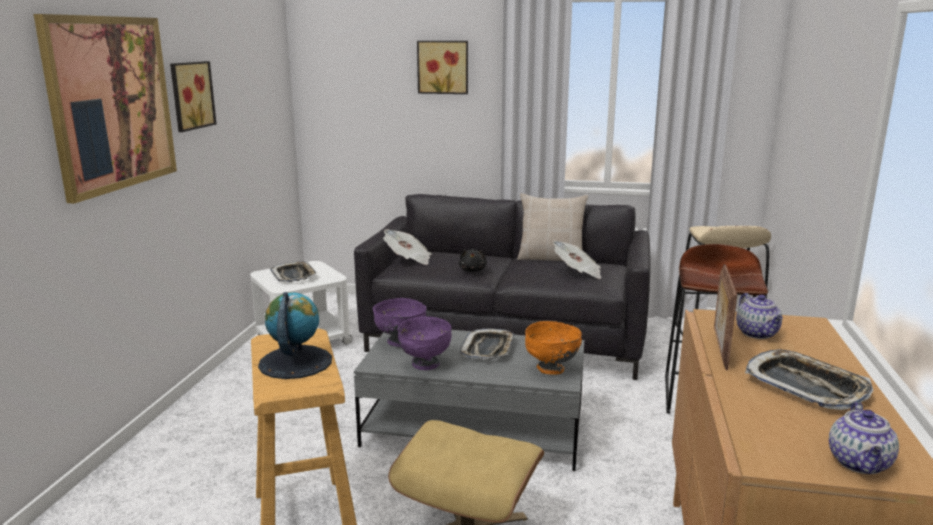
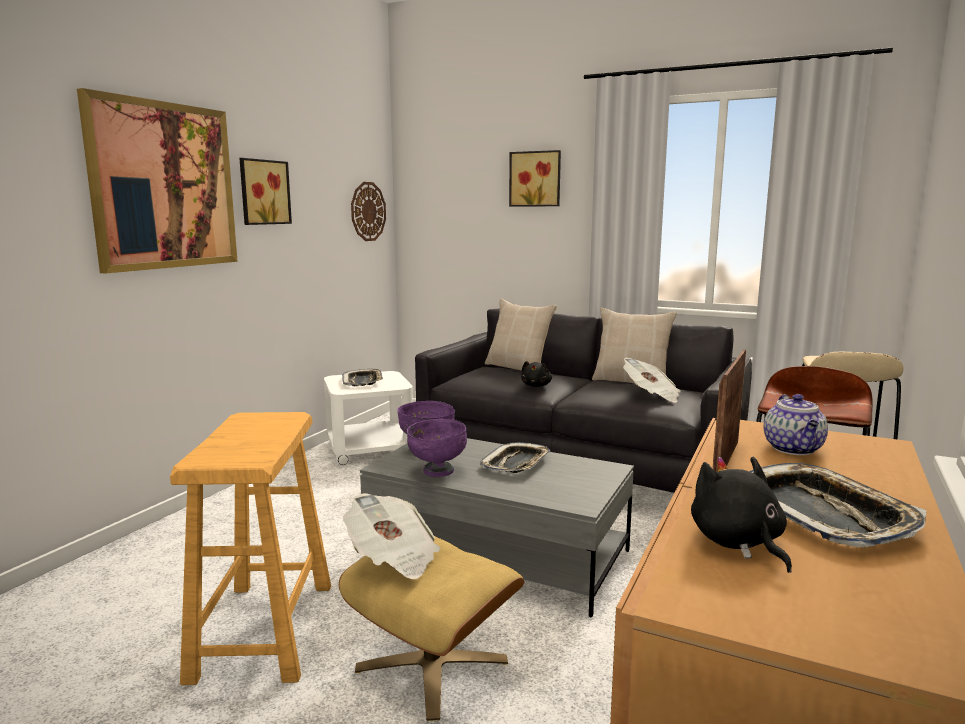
camera: 15 degrees right, 5 degrees down
(273, 100) = (368, 211): none -> wall clock
(295, 362) = (249, 438): globe -> none
(408, 259) = (475, 372): newspaper -> newspaper (393, 558)
(444, 251) = (518, 367): none -> beige pillow
(551, 369) = (575, 491): orange bowl -> none
(769, 416) = (738, 543): none -> black plush toy
(860, 464) = (847, 627): teapot -> none

